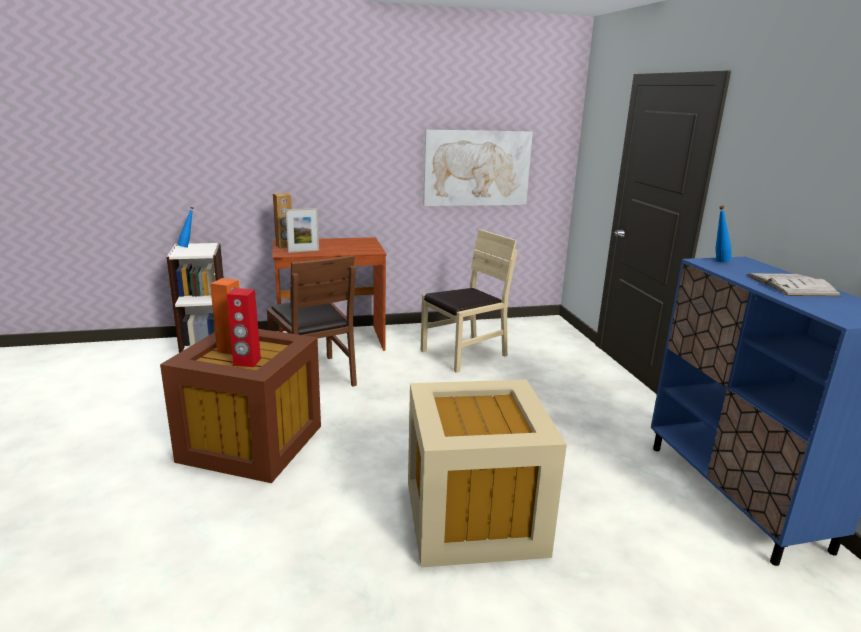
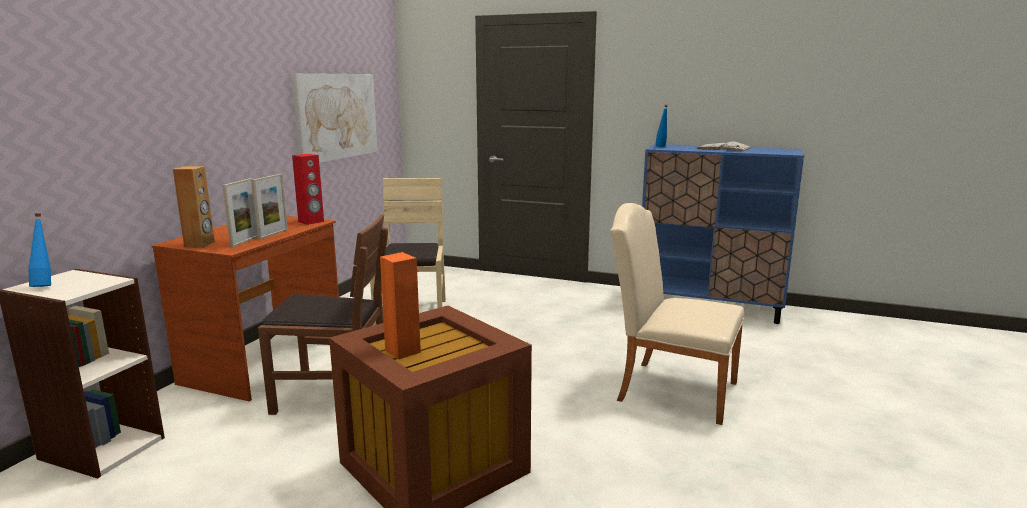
camera: 55 degrees left, 5 degrees down
(247, 362) = (454, 349): red speaker -> red speaker (311, 222)
(328, 251) = (273, 234): none -> picture frame
(475, 516) = (669, 389): beige storage box -> beige chair

